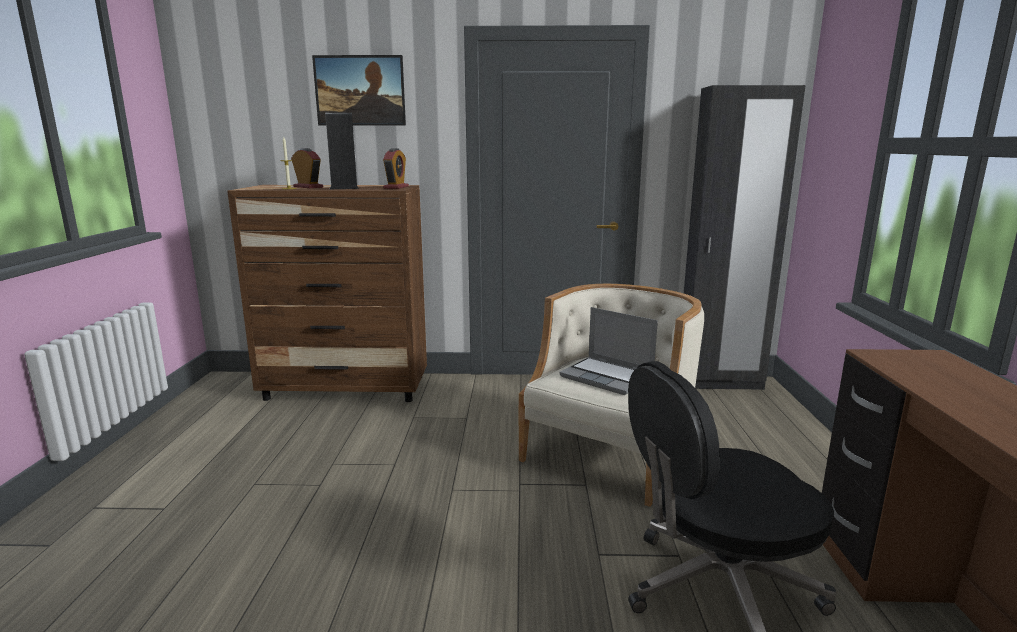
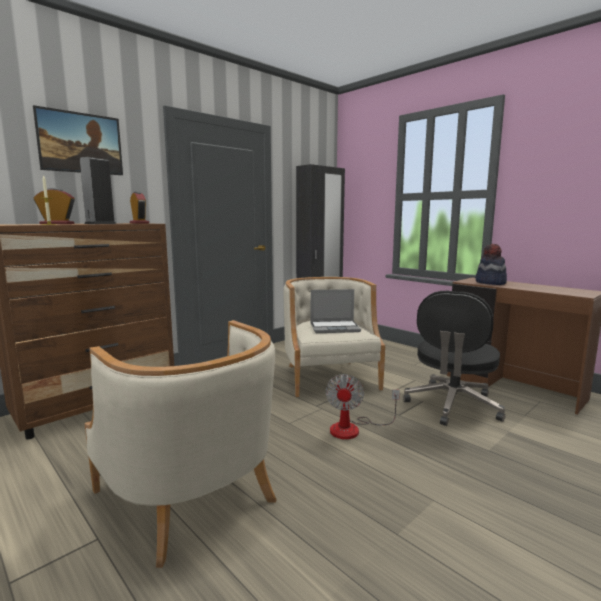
camera: 45 degrees left, 5 degrees down
(256, 512) = (190, 495): none -> beige armchair
(504, 537) = (353, 429): none -> fan
(927, 374) = (490, 283): none -> hat

